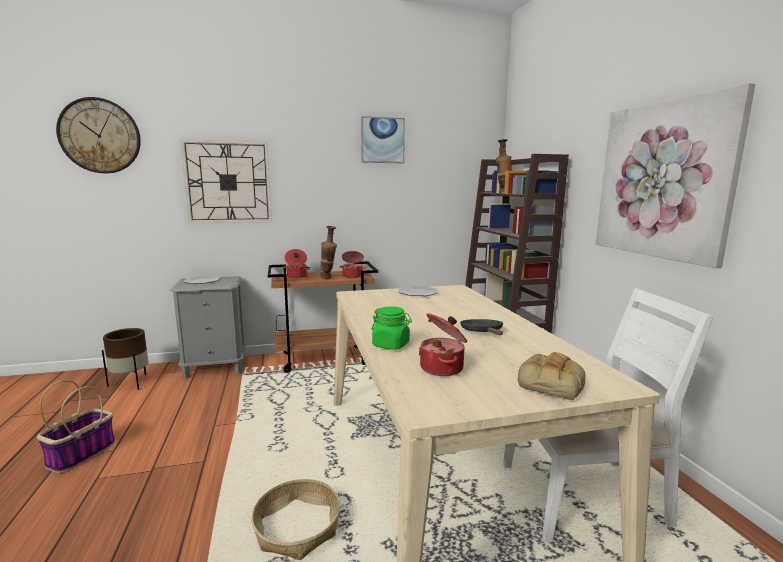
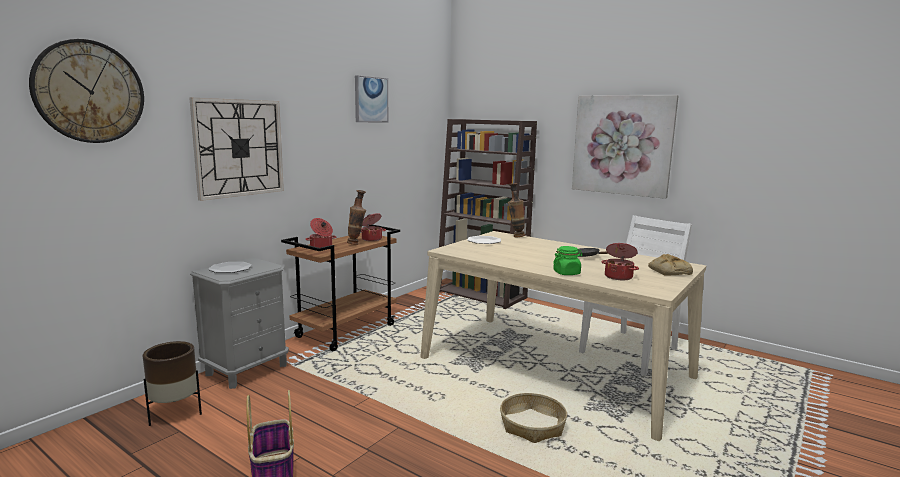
camera: 40 degrees left, 0 degrees up
(502, 193) = (474, 149): vase -> vase (515, 236)

